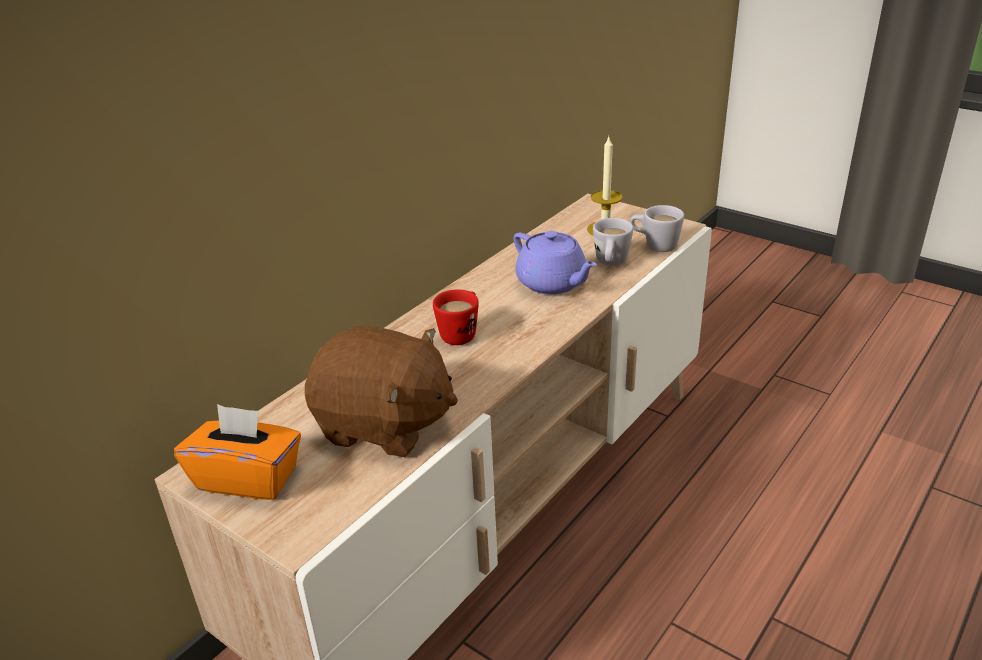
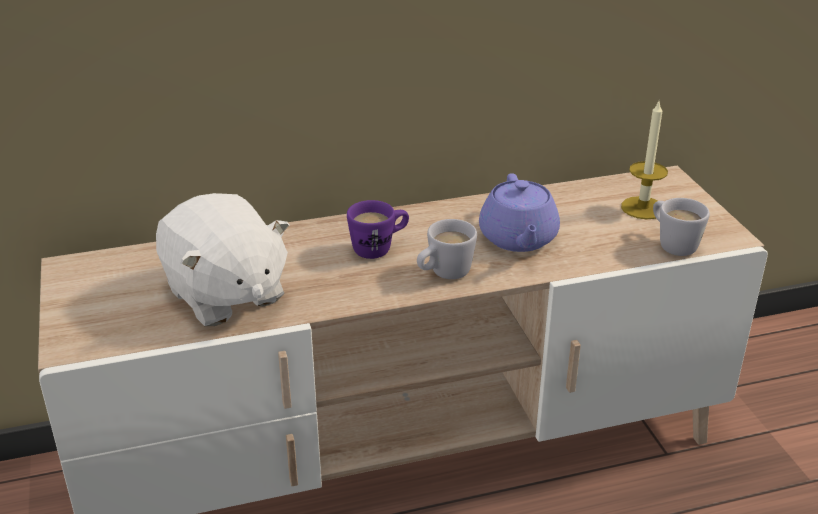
camera: 35 degrees right, 0 degrees up
(248, 478) = (92, 287): orange tissue box -> none
(384, 425) = (225, 295): brown plush toy -> white plush toy
(461, 333) = (379, 248): red mug -> purple mug
(610, 264) = (600, 243): white mug -> white mug (444, 274)

